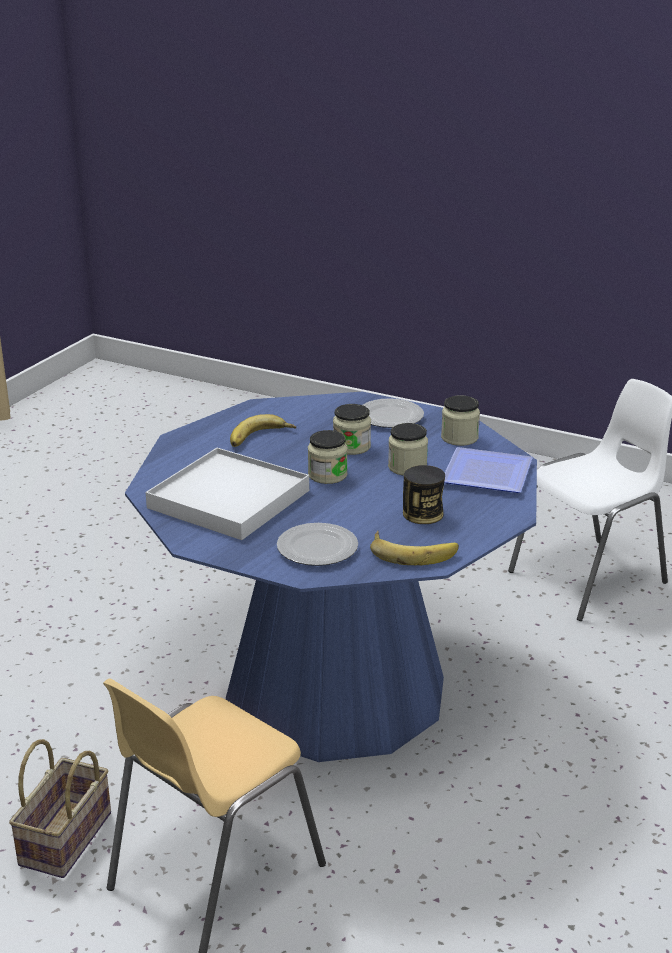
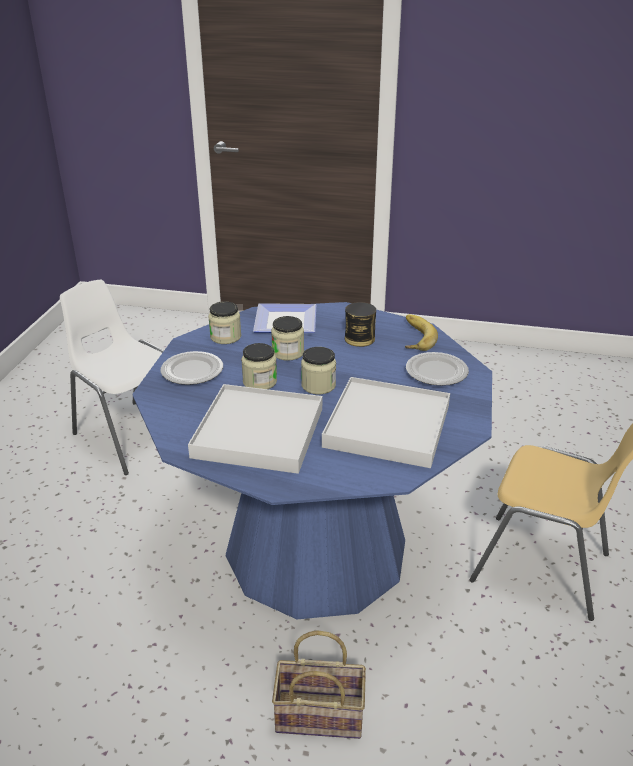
camera: 105 degrees left, 5 degrees up
(66, 841) = (569, 665): basket -> basket (322, 713)
(261, 438) = (259, 432): banana -> white tray

